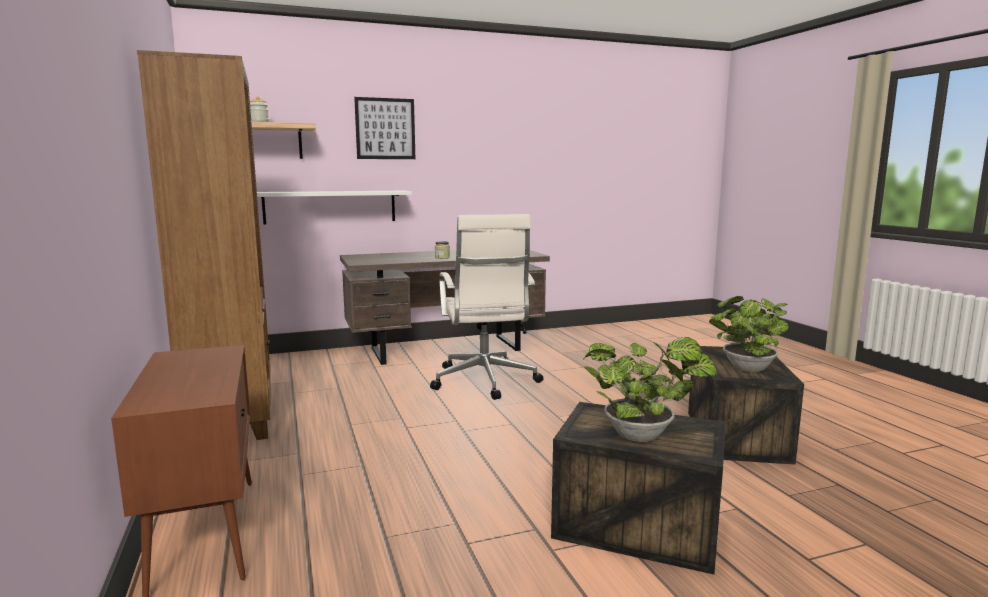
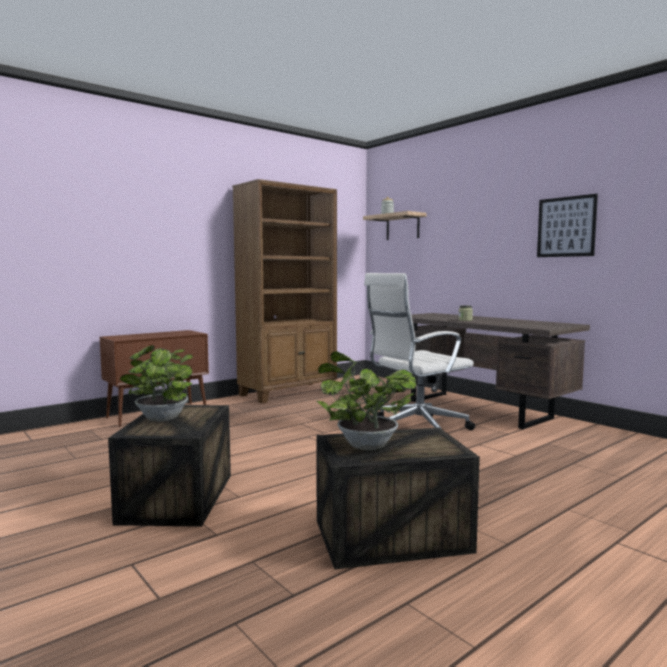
camera: 70 degrees right, 5 degrees down
(330, 206) = (432, 274): white shelf -> none
(385, 128) = (472, 208): picture -> picture (566, 227)

